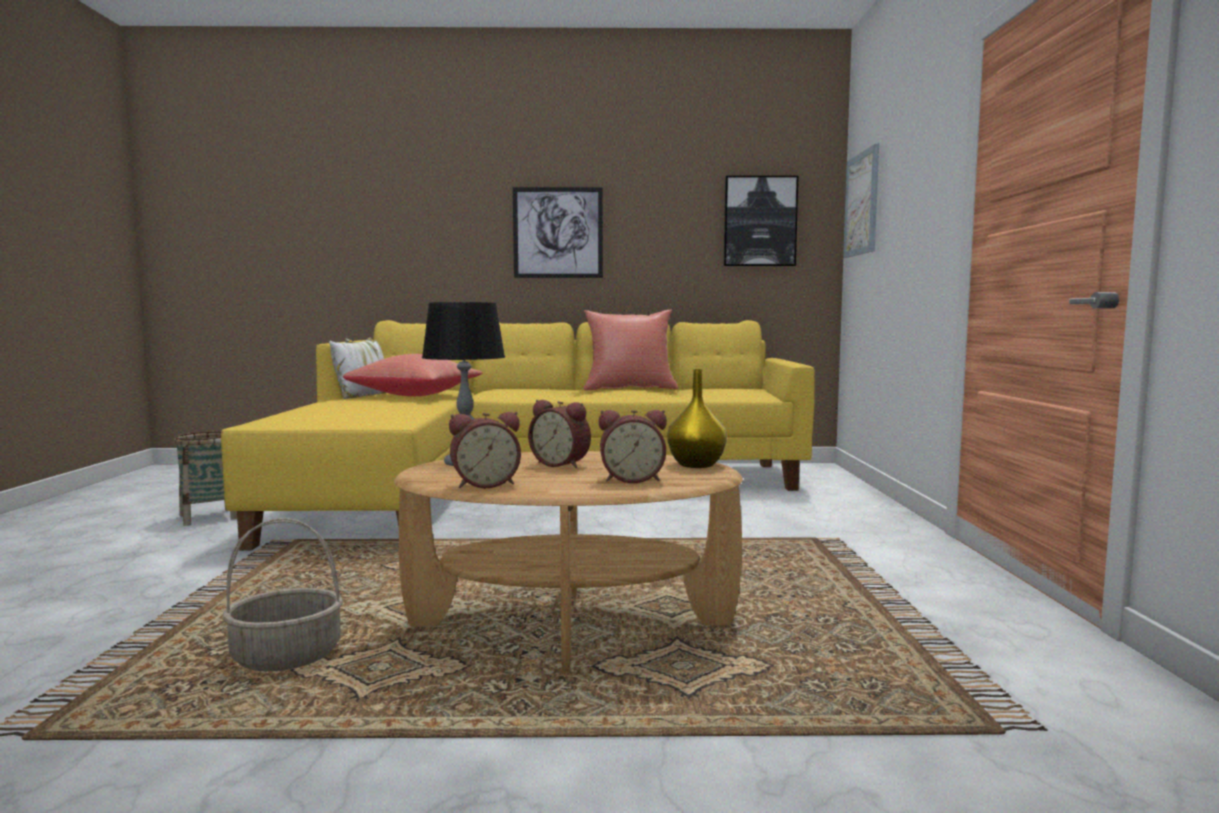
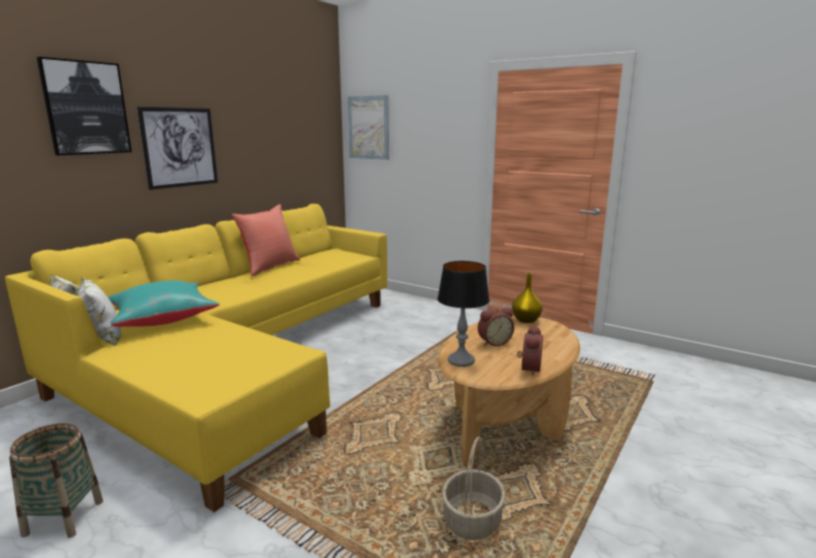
camera: 55 degrees left, 10 degrees up
(416, 395) = (163, 319): red pillow -> turquoise pillow
(632, 479) = (546, 339): alarm clock -> none
(759, 221) = (304, 134): picture -> picture (86, 108)

